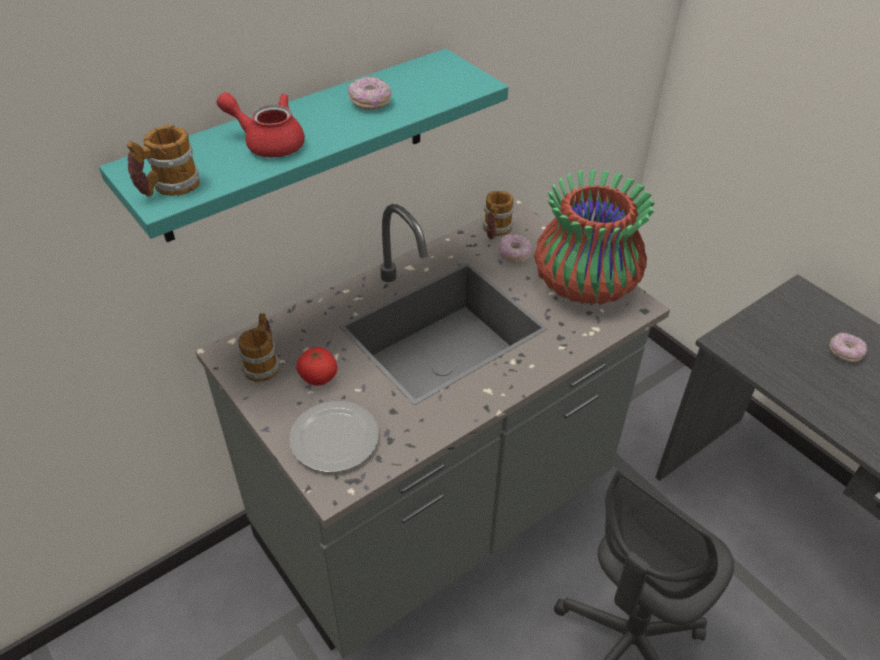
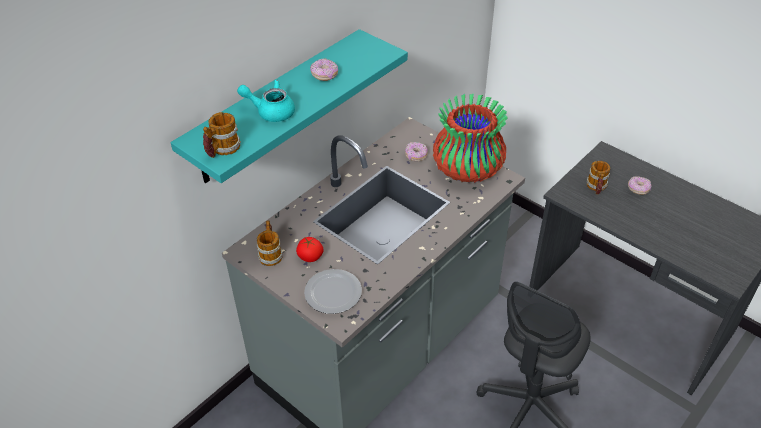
camera: 10 degrees left, 0 degrees up
(268, 142) = (271, 111): red teapot -> turquoise teapot
(495, 231) = (399, 141): mug -> mug (596, 188)

